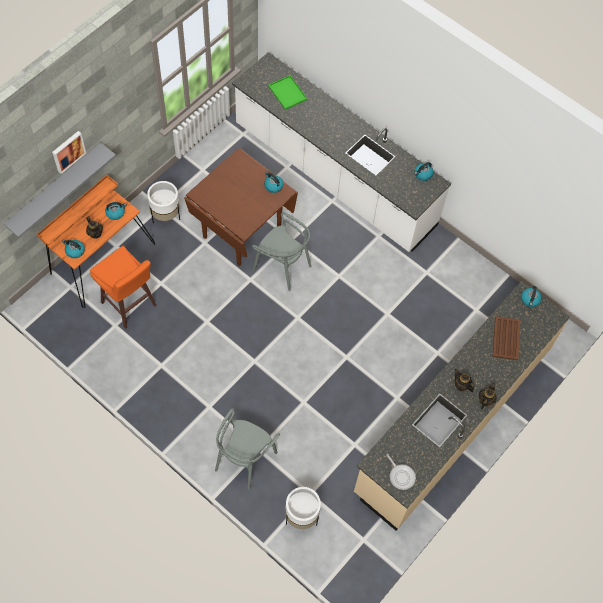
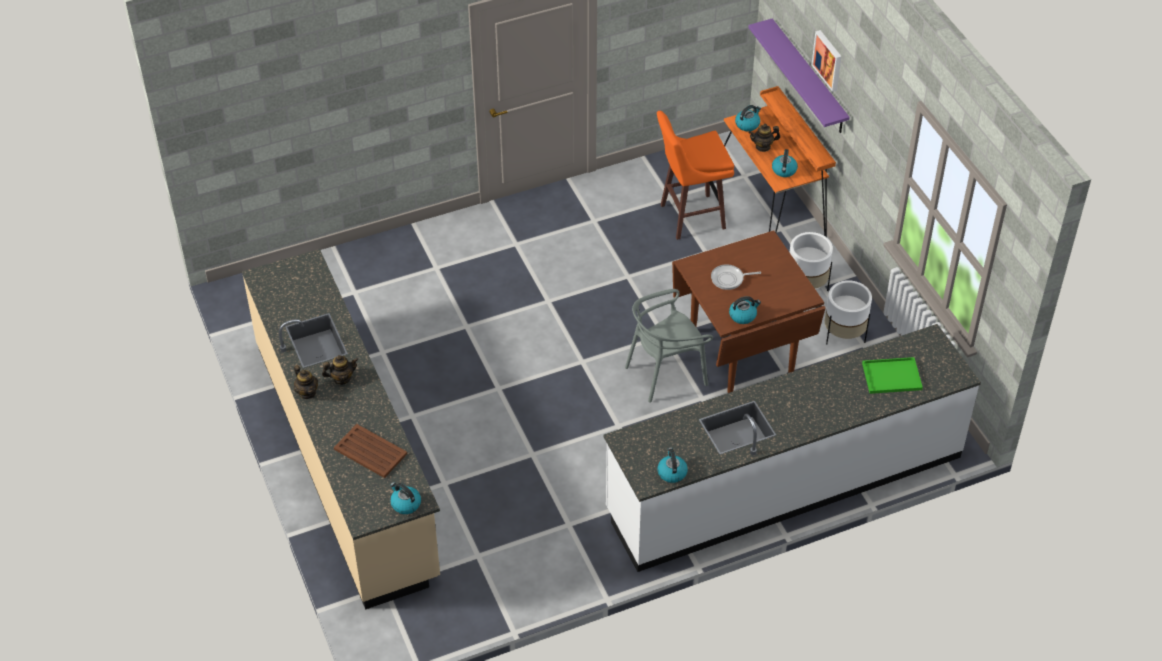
camera: 120 degrees right, 15 degrees down
(55, 188) = (808, 77): grey shelf -> purple shelf
(244, 459) = (433, 252): grey chair -> none
(301, 516) = (335, 276): white planter -> white planter (844, 335)
(401, 476) = (279, 280): frying pan -> frying pan (729, 279)

